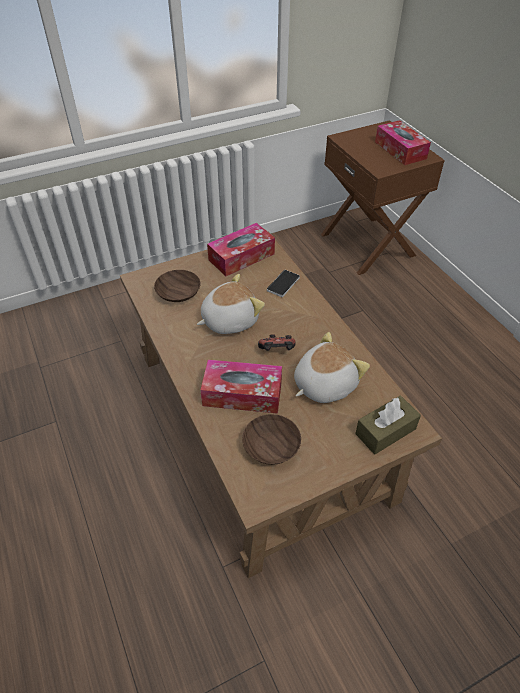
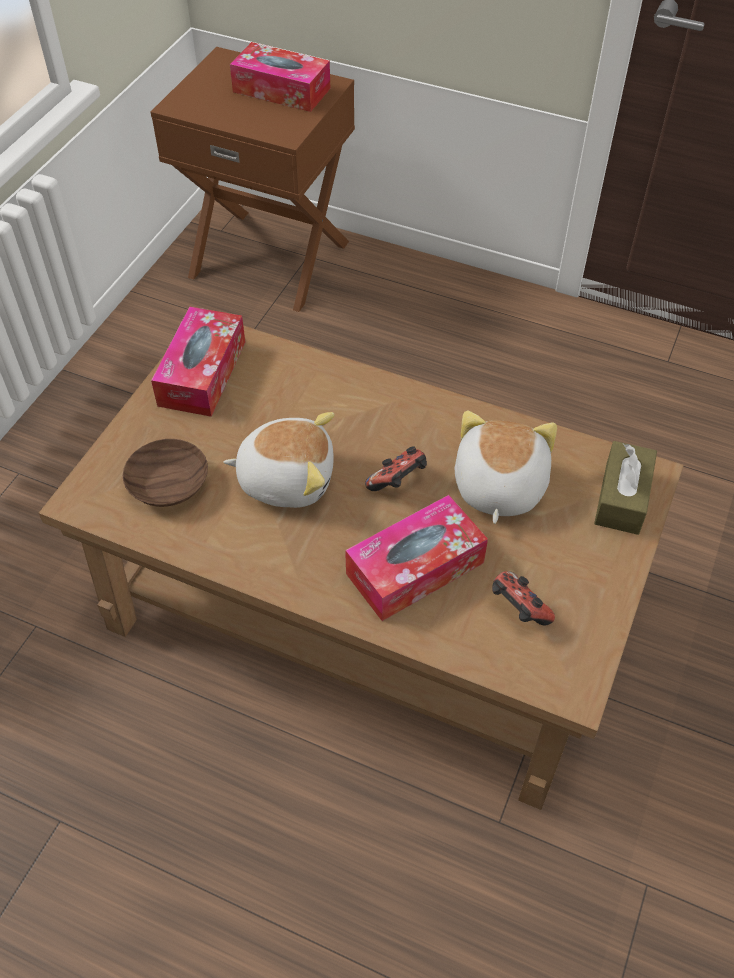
camera: 40 degrees left, 5 degrees up
(229, 320) = (286, 478): plush toy -> plush toy turned 75 degrees clockwise
(270, 445) = (518, 610): brown bowl -> game controller
(283, 284) = (305, 380): phone -> none

